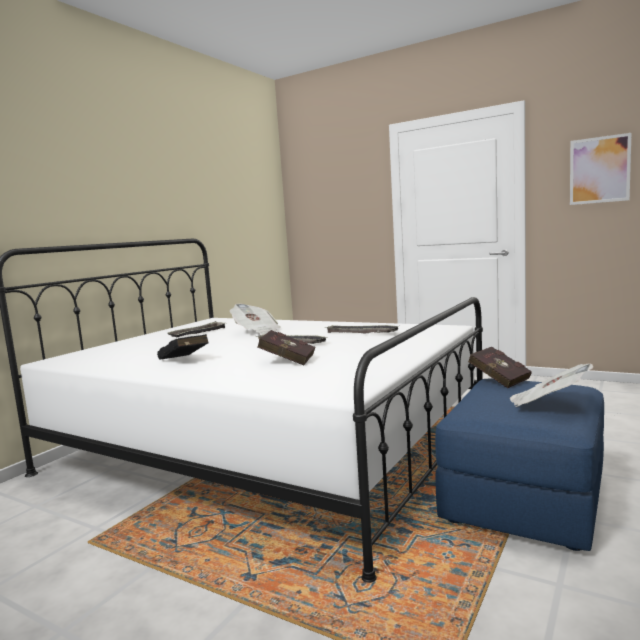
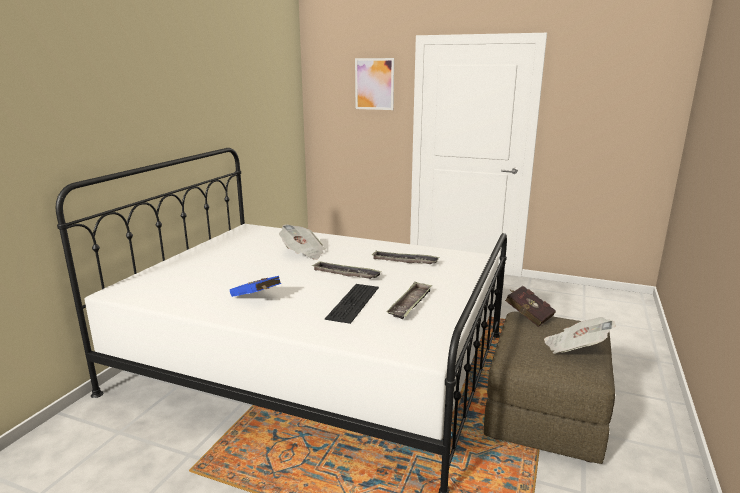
camera: 10 degrees left, 10 degrees up
(184, 361) = (257, 299): black book -> blue book
(198, 333) = (245, 251): tray -> tray (410, 304)
(285, 361) = (354, 303): red book -> keyboard
(524, 499) = (544, 413): blue ottoman -> brown ottoman
(599, 170) = (604, 107): picture -> picture (374, 84)

